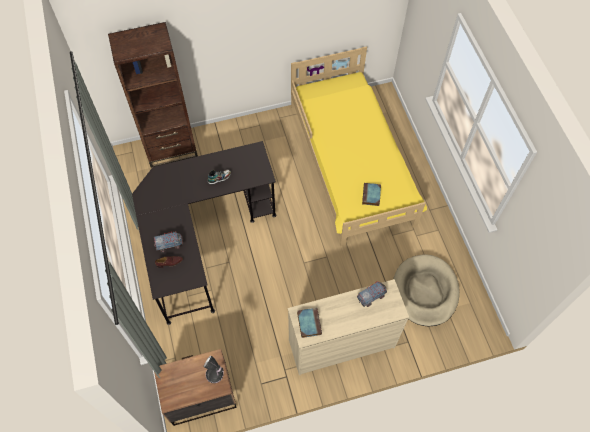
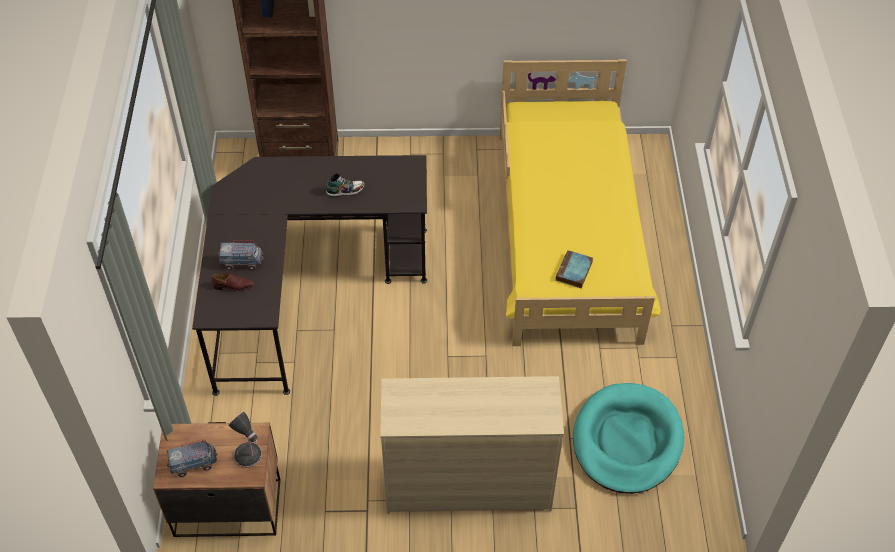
camera: 15 degrees right, 10 degrees down
(309, 323) = (406, 405): book -> none
(371, 296) = (514, 392): toy truck -> toy truck (193, 464)
(425, 291) = (627, 441): beige dog bed -> turquoise dog bed

